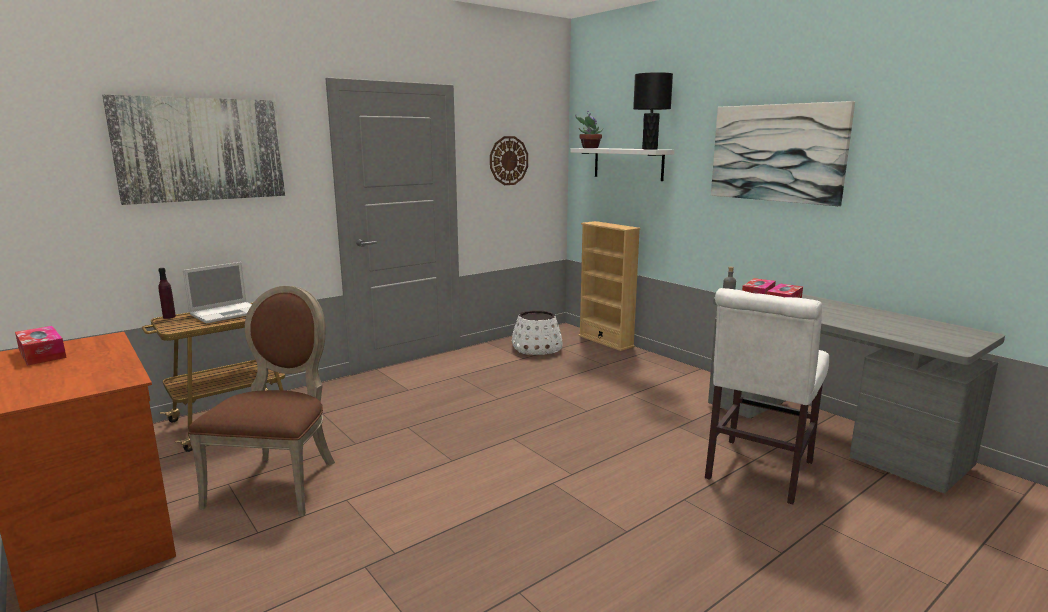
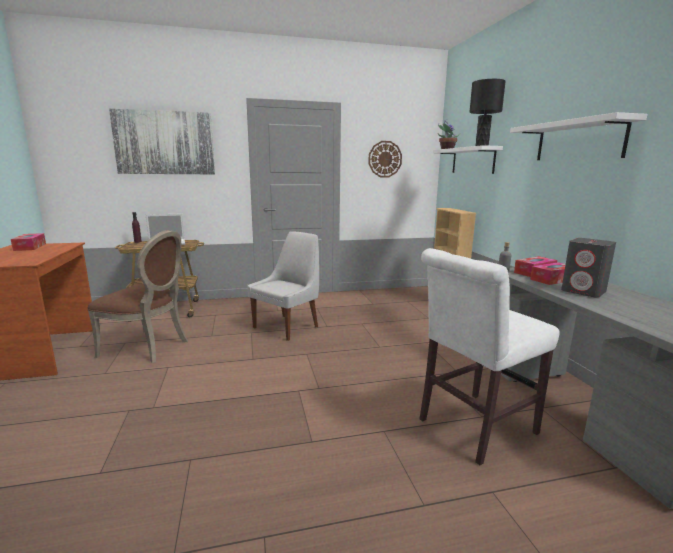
camera: 25 degrees right, 0 degrees up
(279, 481) = (149, 348): brown chair -> brown chair turned 75 degrees clockwise
(448, 409) = (287, 326): none -> white chair
(536, 349) = (389, 299): white planter -> none
(777, 153) = (578, 141): picture -> white shelf
(824, 312) = (584, 291): none -> grey speaker

